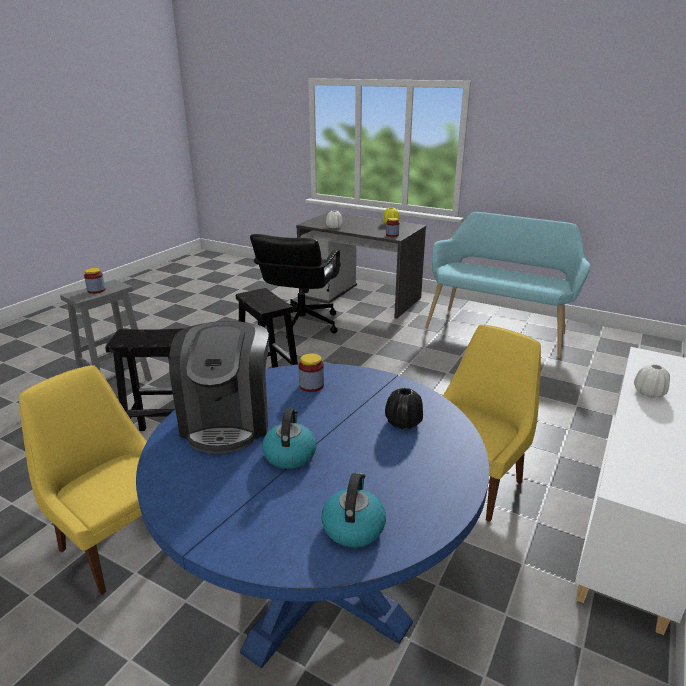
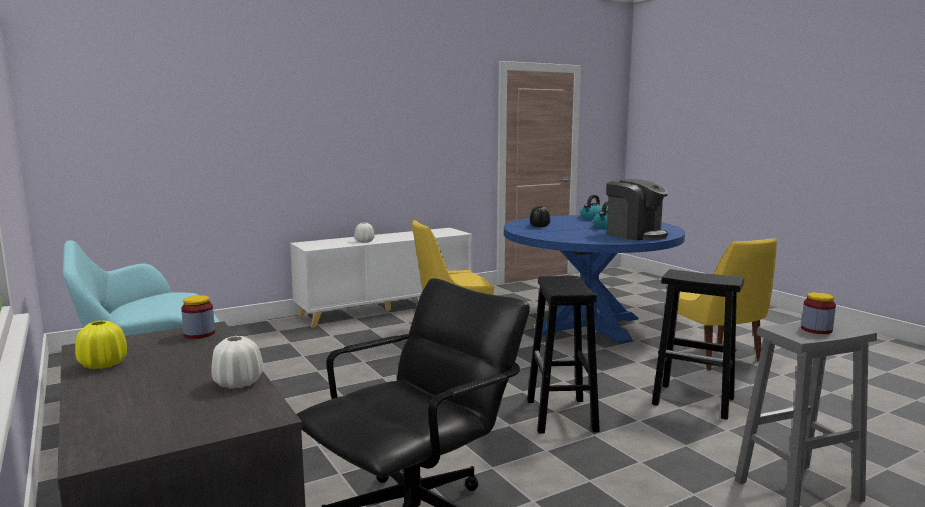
camera: 150 degrees left, 15 degrees down
(227, 421) = (635, 235): coffee machine -> coffee machine turned 105 degrees clockwise
(311, 385) = (575, 237): jar -> none

